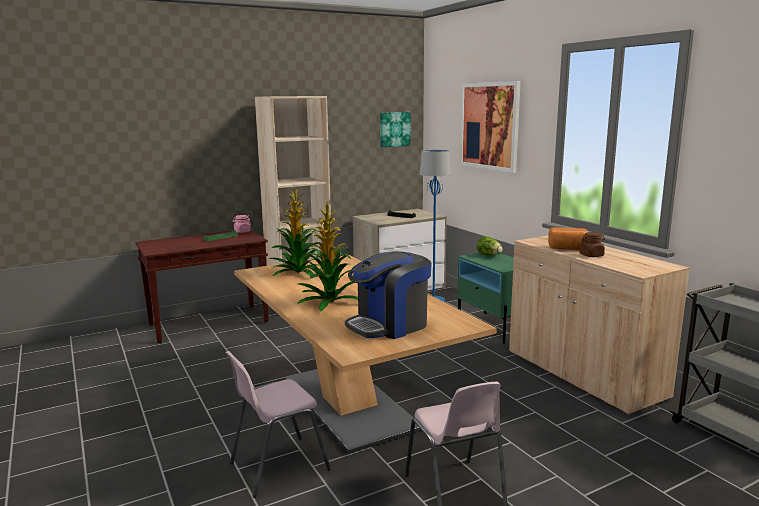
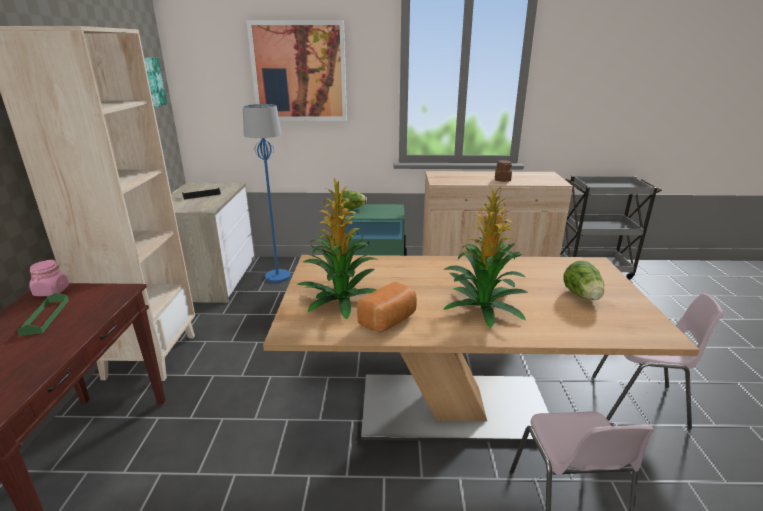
camera: 60 degrees left, 10 degrees up
(389, 325) = (582, 296): coffee machine -> lettuce
(567, 249) = (476, 180): bread -> bread (389, 320)

